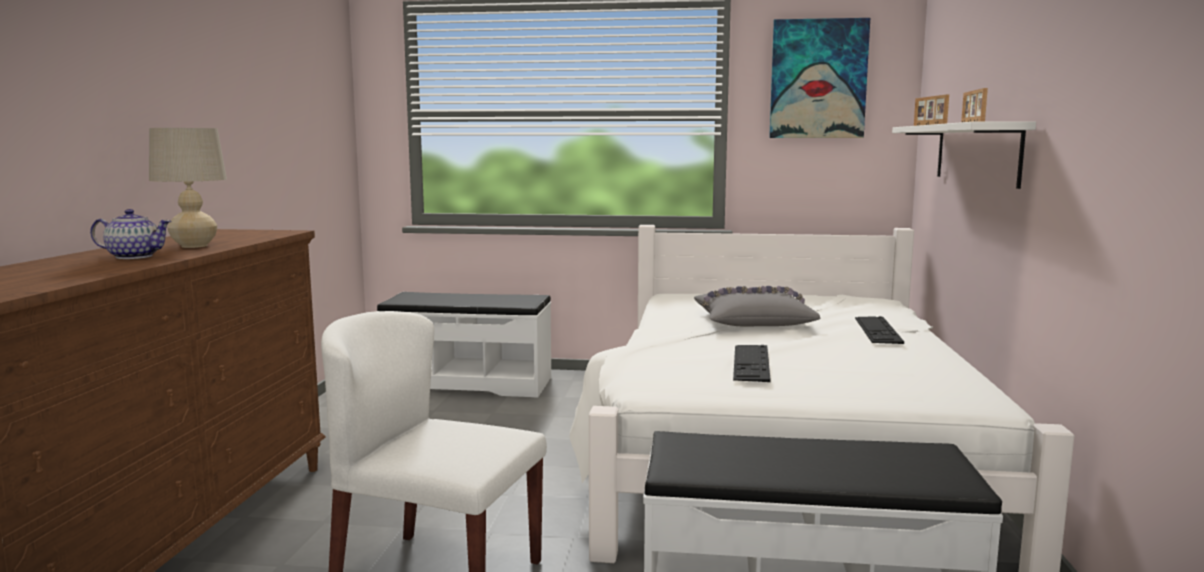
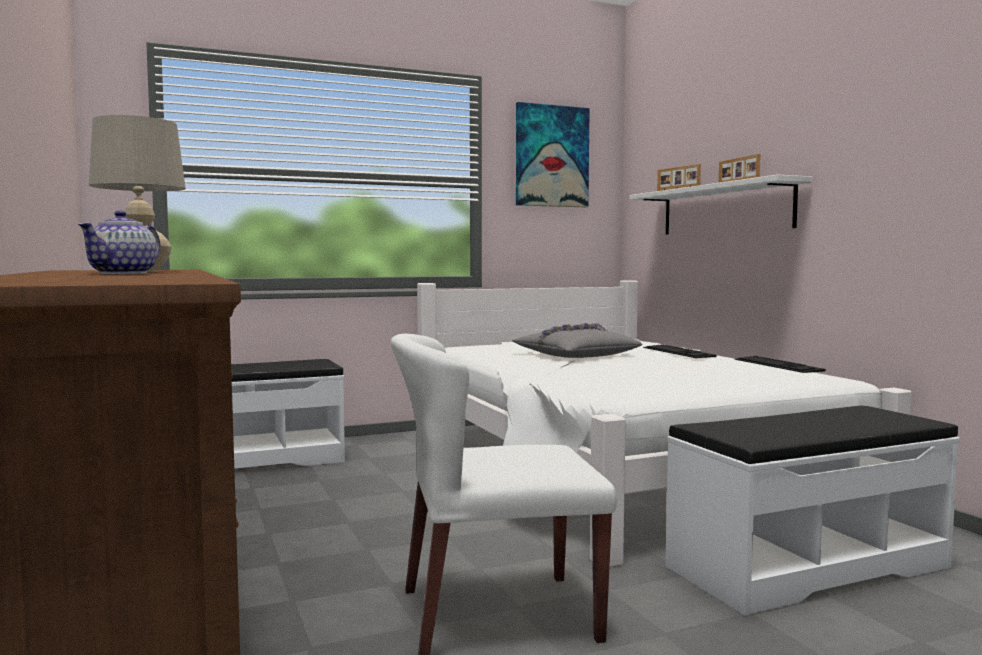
camera: 30 degrees left, 5 degrees down
(134, 256) = (124, 273): teapot -> teapot turned 135 degrees clockwise
(751, 363) = (653, 374): keyboard -> keyboard (777, 365)

